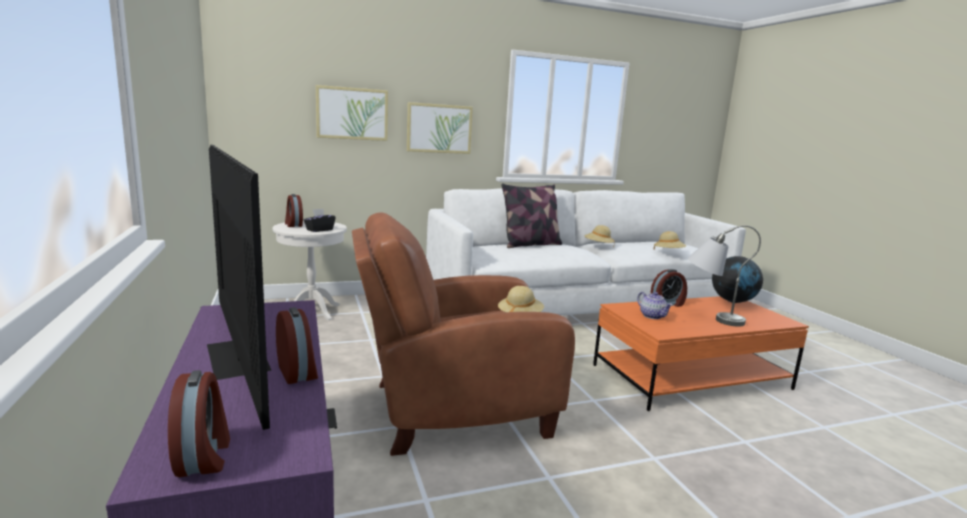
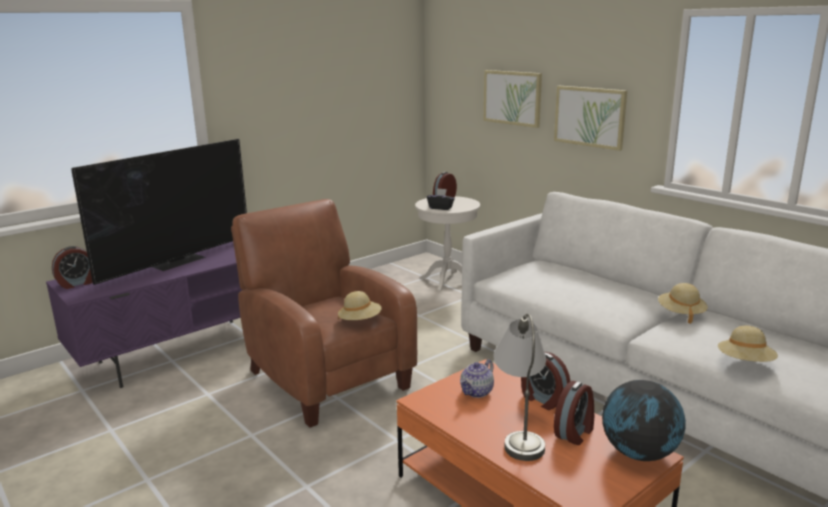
camera: 70 degrees right, 5 degrees up
(298, 372) = (163, 276): alarm clock -> alarm clock (575, 433)
(530, 244) = (599, 280): pillow -> none

